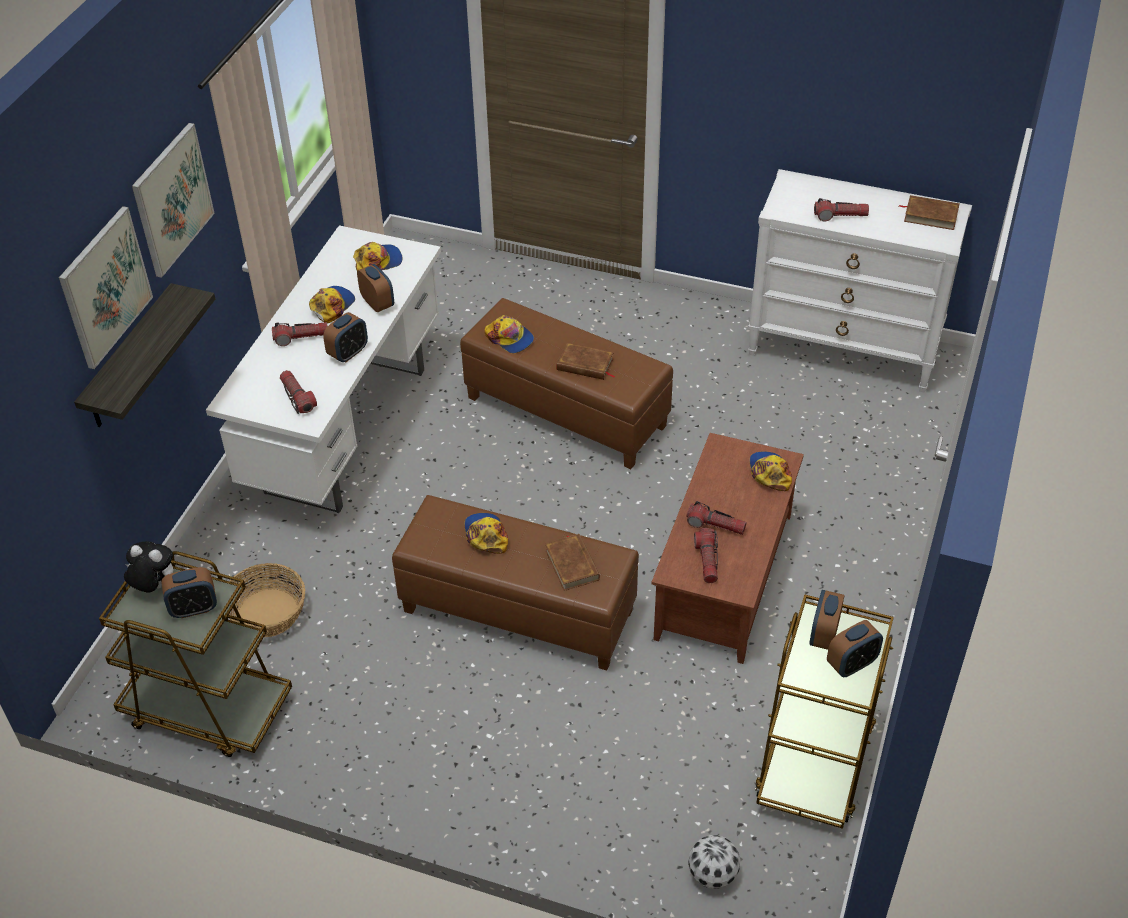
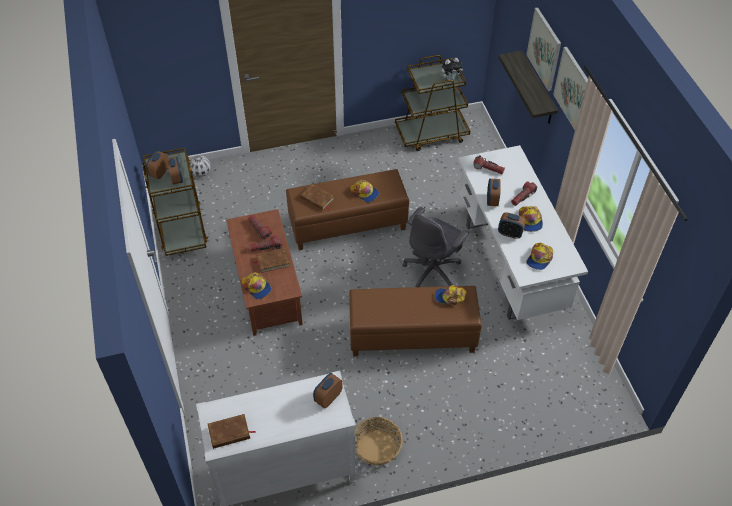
camera: 145 degrees right, 5 degrees up
(194, 608) = (427, 79): alarm clock -> alarm clock (328, 398)
(267, 613) = (448, 173): basket -> basket (377, 447)
(457, 474) = (433, 271): none -> grey office chair
(585, 365) = (396, 302): brown book -> brown book (273, 261)
(840, 216) = (289, 399): flashlight -> none

